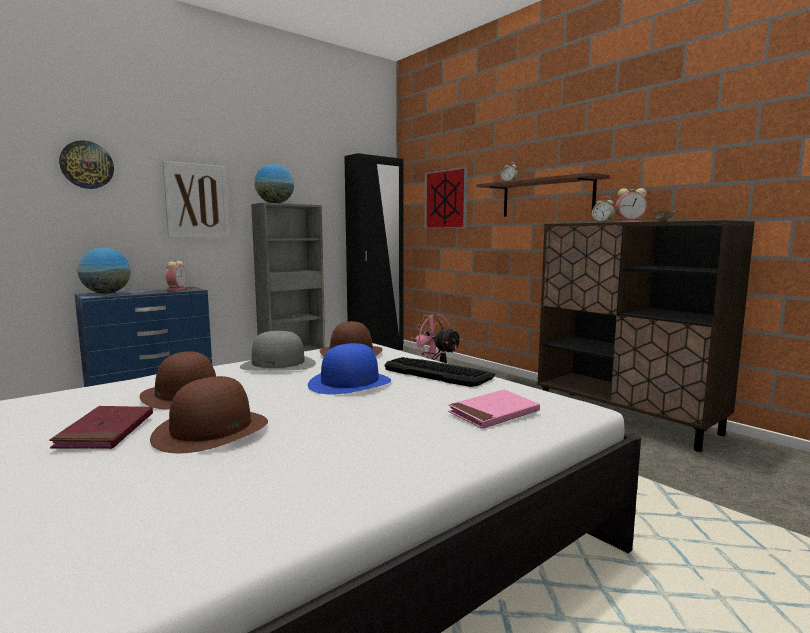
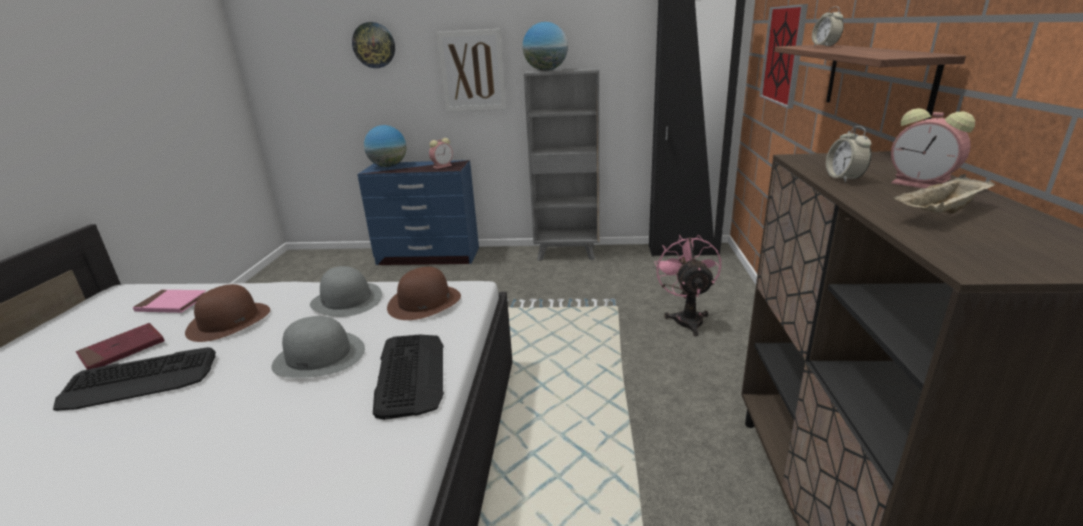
camera: 45 degrees right, 15 degrees up
(212, 430) = (141, 380): brown hat -> keyboard
(350, 382) = (319, 356): blue hat -> grey hat
(493, 413) = (284, 479): pink book -> pink book (172, 304)

